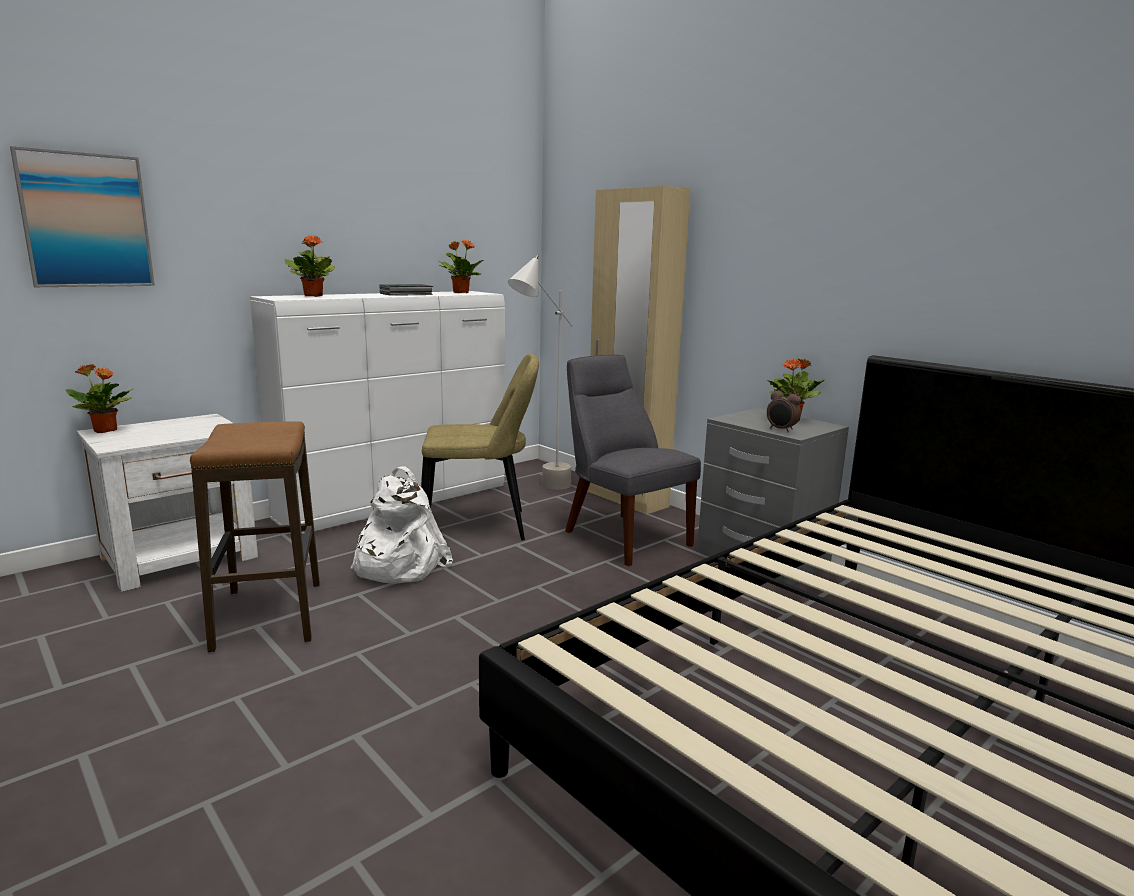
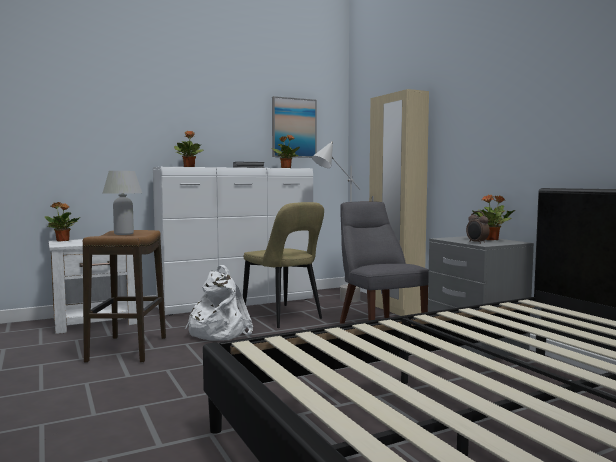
camera: 15 degrees right, 10 degrees down
(86, 221) = (66, 123): picture -> picture (293, 128)
(251, 436) = (124, 234): none -> white table lamp
(480, 526) = (284, 317): beige chair -> beige chair turned 45 degrees clockwise

